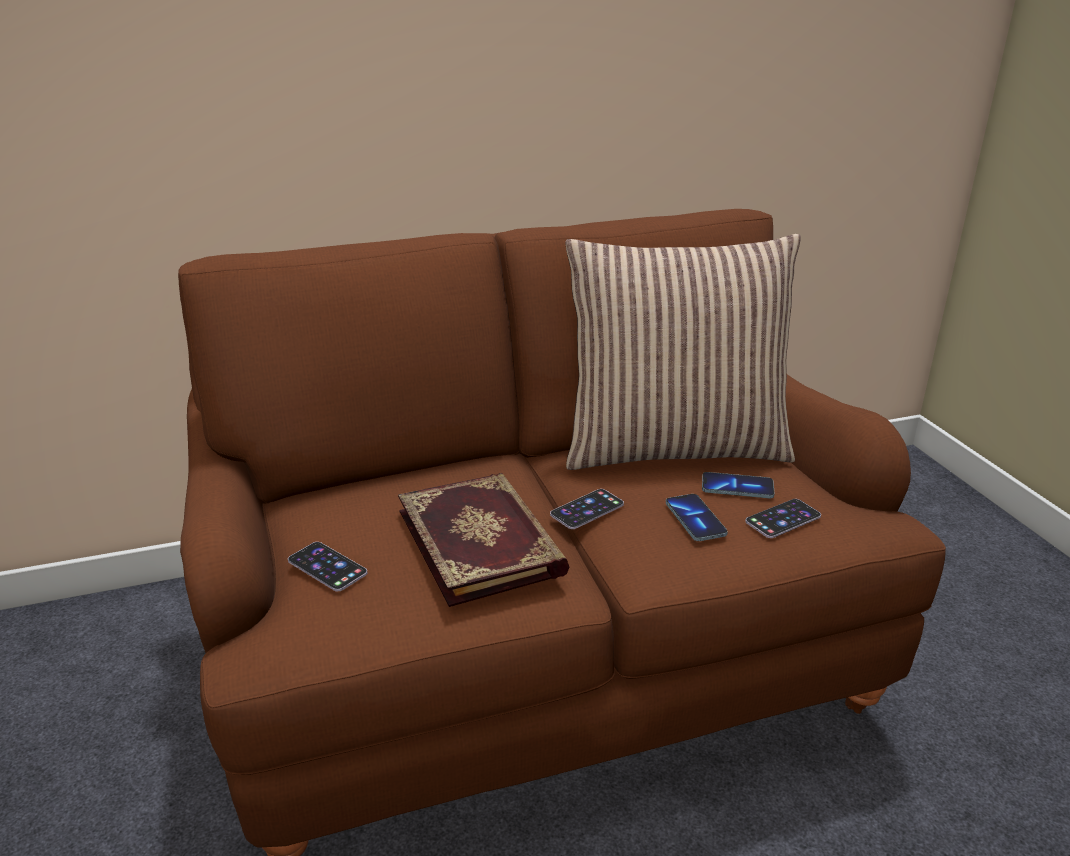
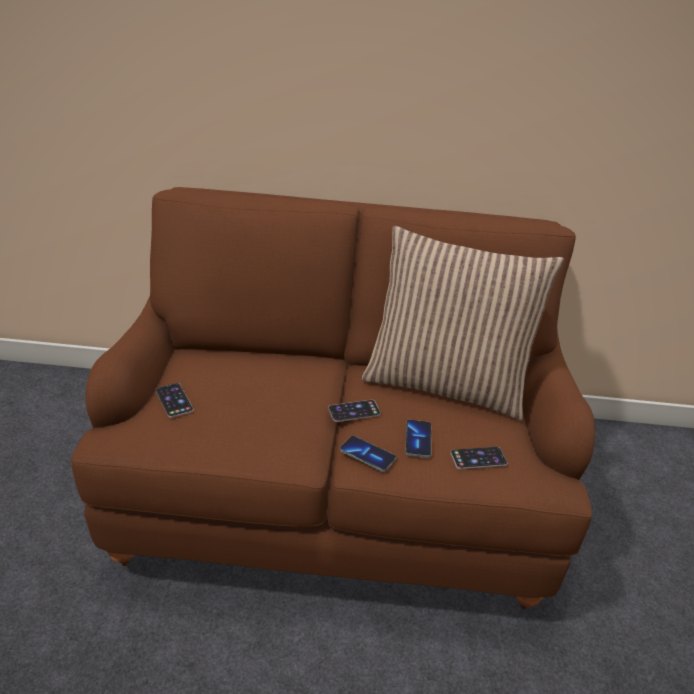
camera: 20 degrees right, 5 degrees up
(482, 541) = (271, 412): book -> none
(737, 487) = (464, 426): phone -> phone (367, 455)

